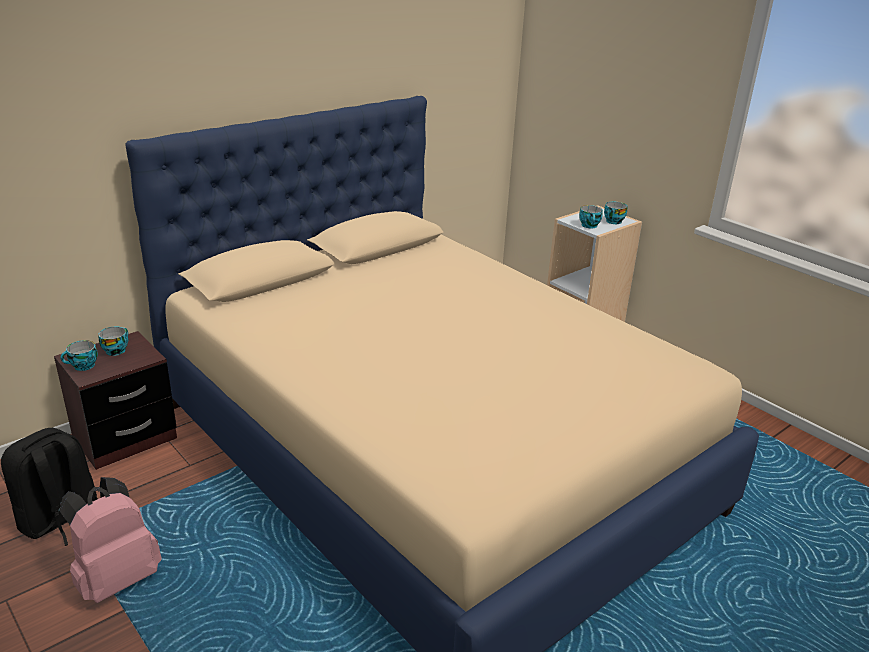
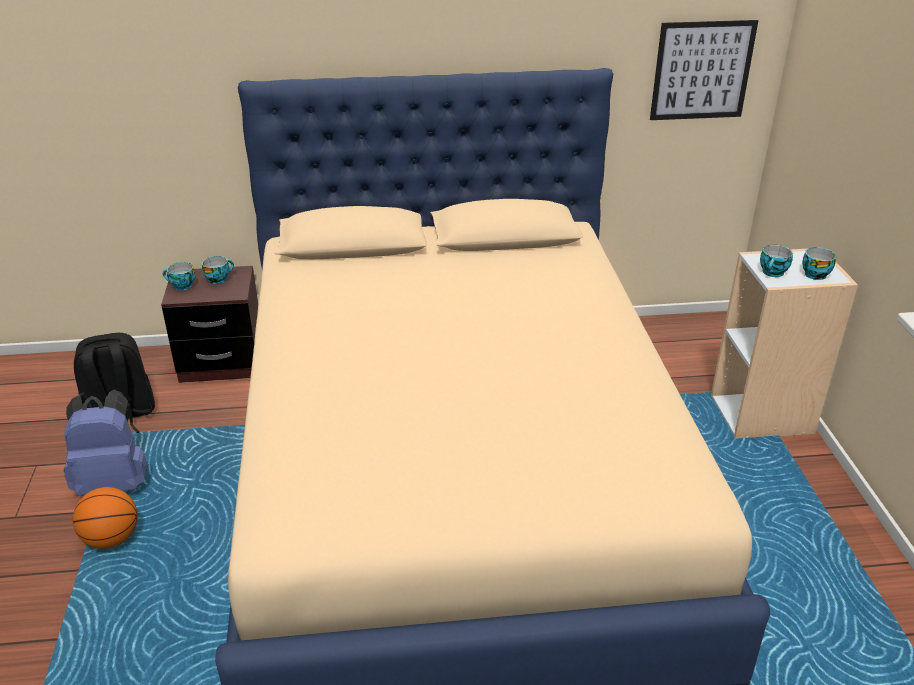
camera: 35 degrees right, 5 degrees up
(116, 578) = (114, 482): pink backpack -> blue backpack
(167, 626) = (111, 539): none -> basketball
(472, 92) = (702, 70): none -> picture

